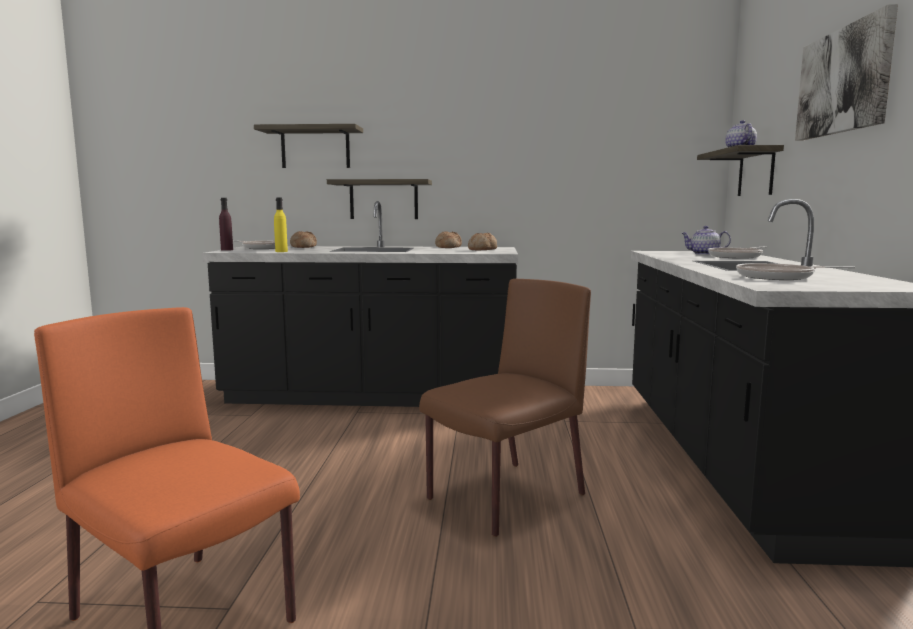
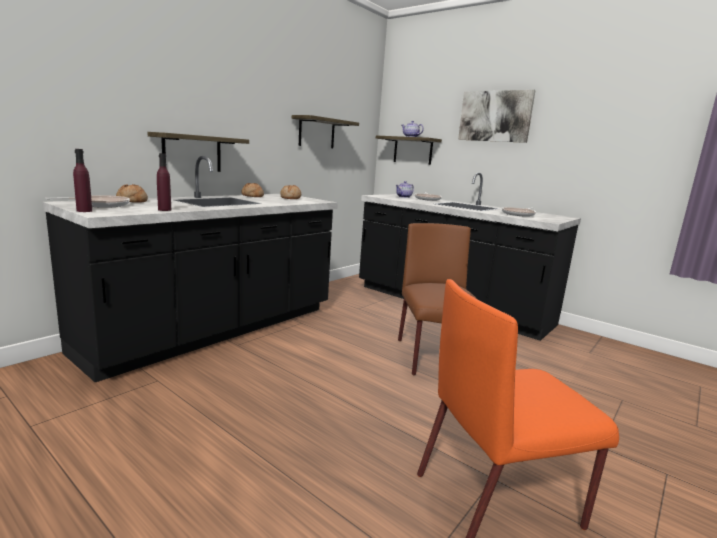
camera: 55 degrees left, 5 degrees up
(281, 251) = (164, 210): yellow bottle -> purple bottle
(315, 148) = (125, 95): shelf -> shelf (316, 133)

